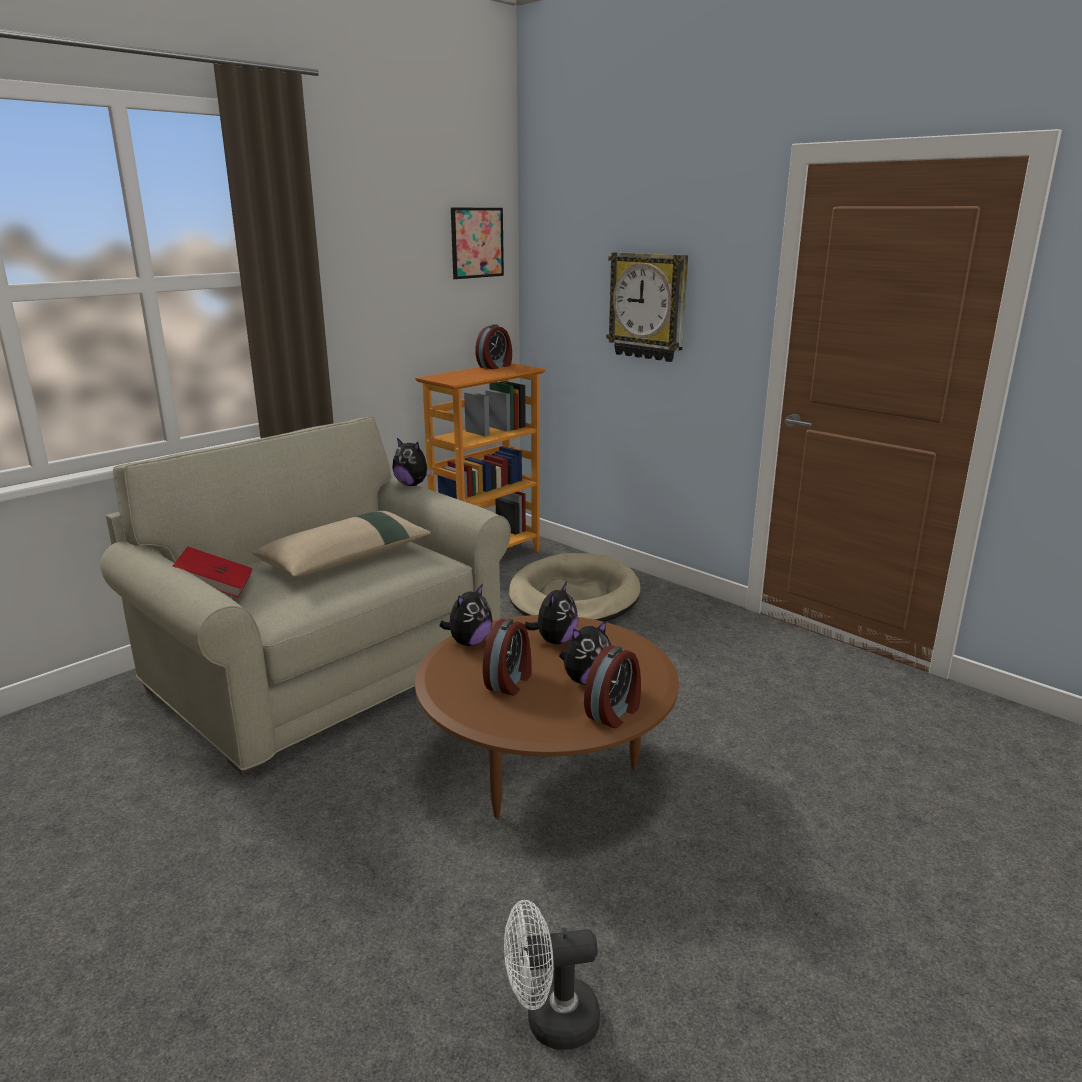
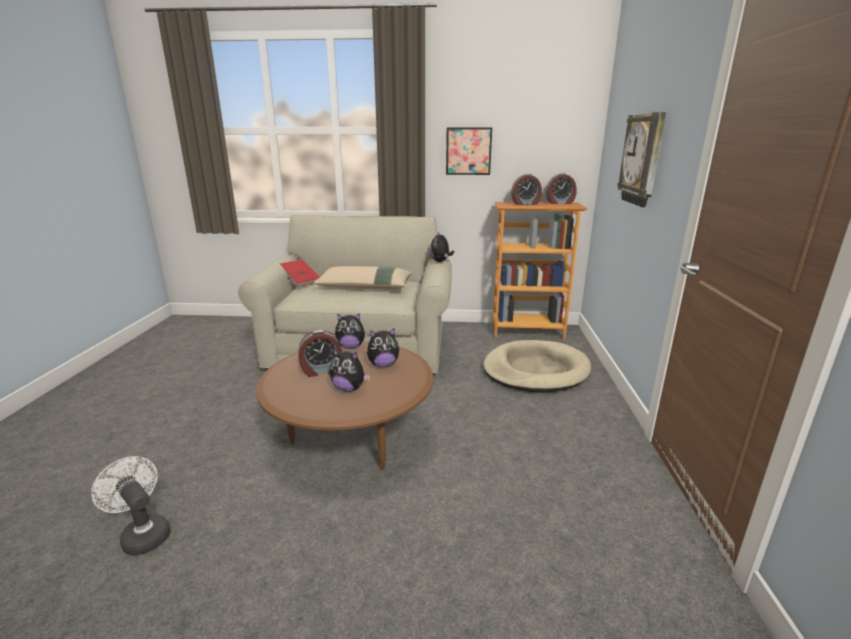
camera: 50 degrees right, 0 degrees up
(477, 242) = (563, 114): picture -> picture (468, 151)
(614, 713) = (321, 409): alarm clock -> alarm clock (525, 204)

